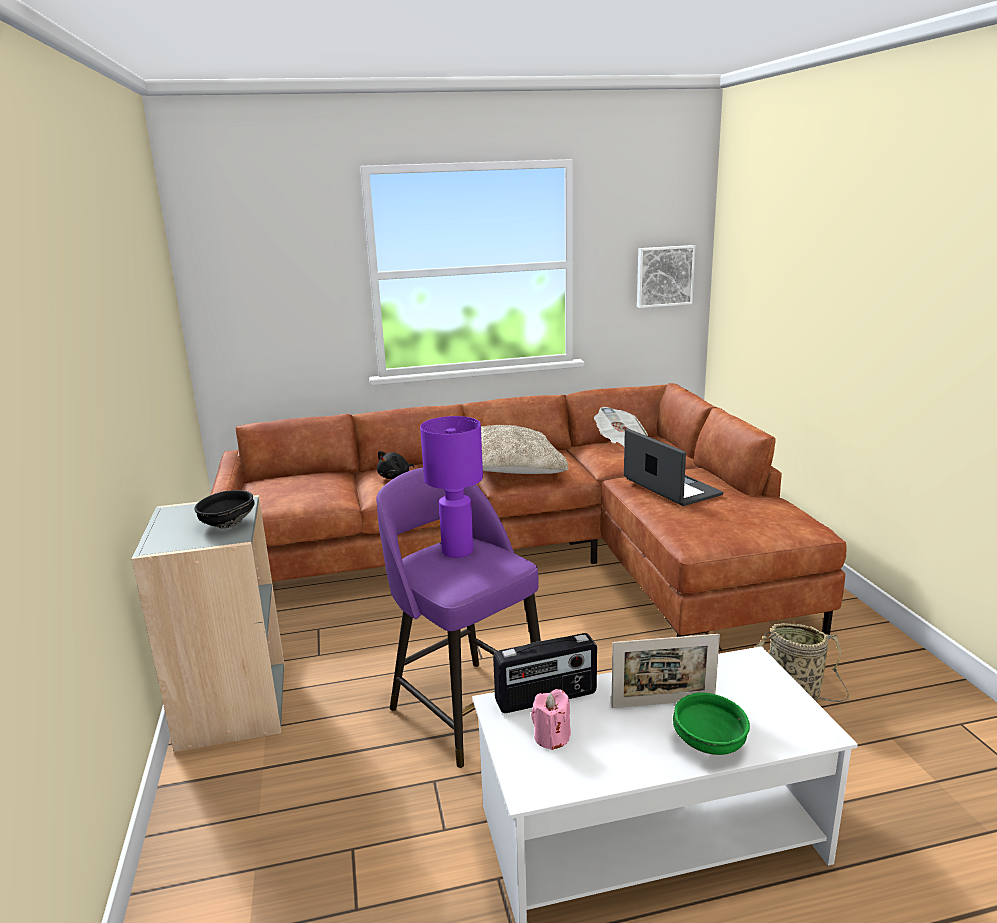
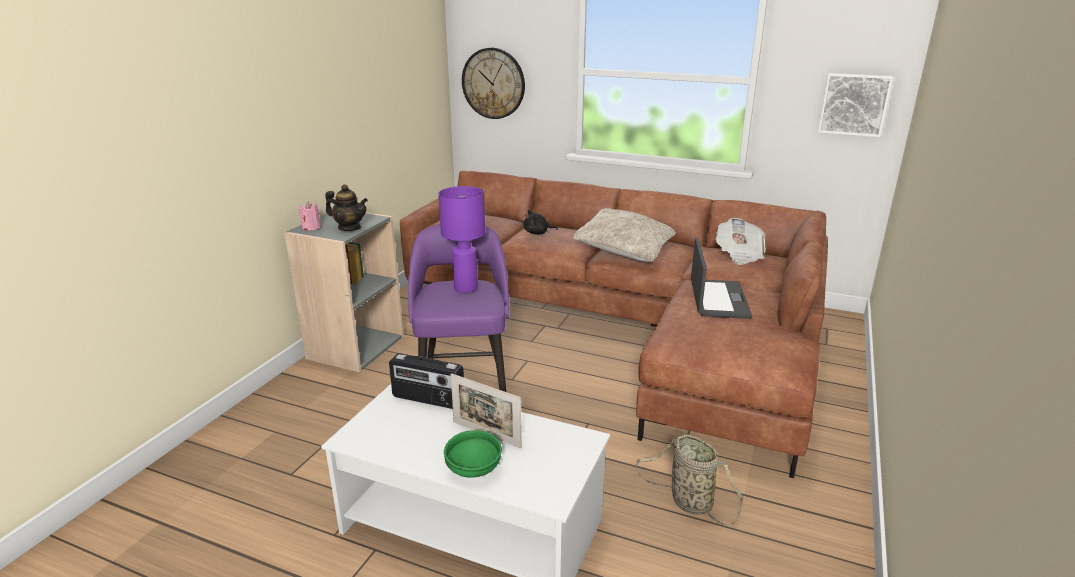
camera: 35 degrees right, 5 degrees up
(227, 524) = (349, 228): black bowl -> teapot
(252, 305) = (493, 83): none -> wall clock
(551, 737) = (398, 420): pink candle -> pink candle (311, 227)

